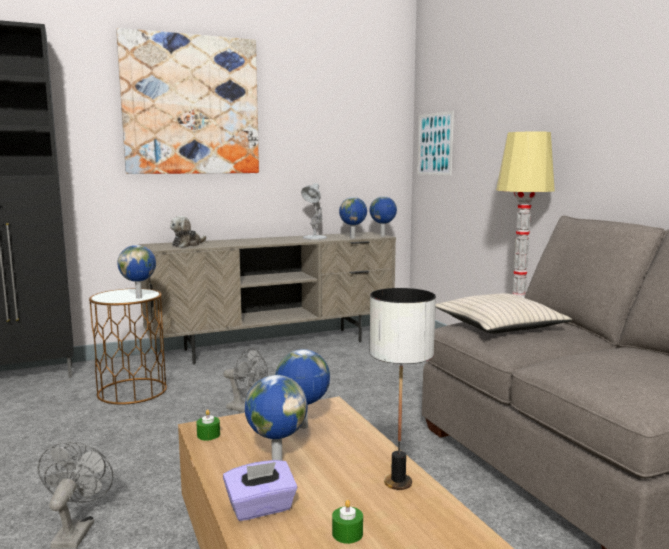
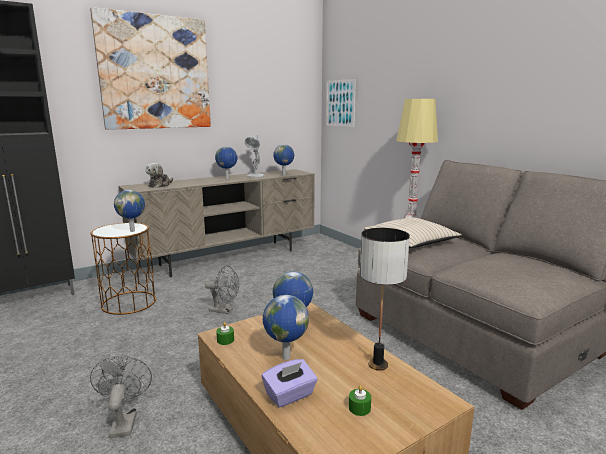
camera: 10 degrees left, 5 degrees up
(383, 236) = (305, 173): globe -> globe (227, 178)

